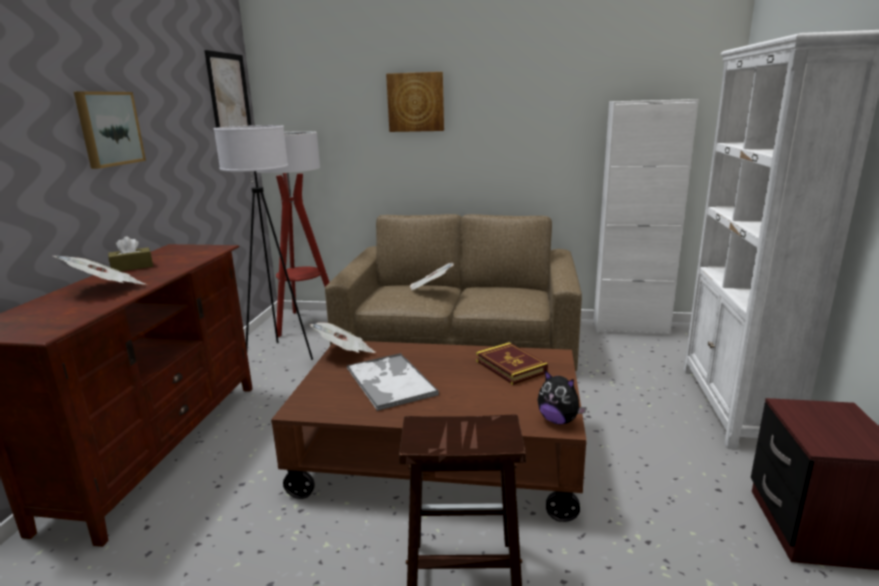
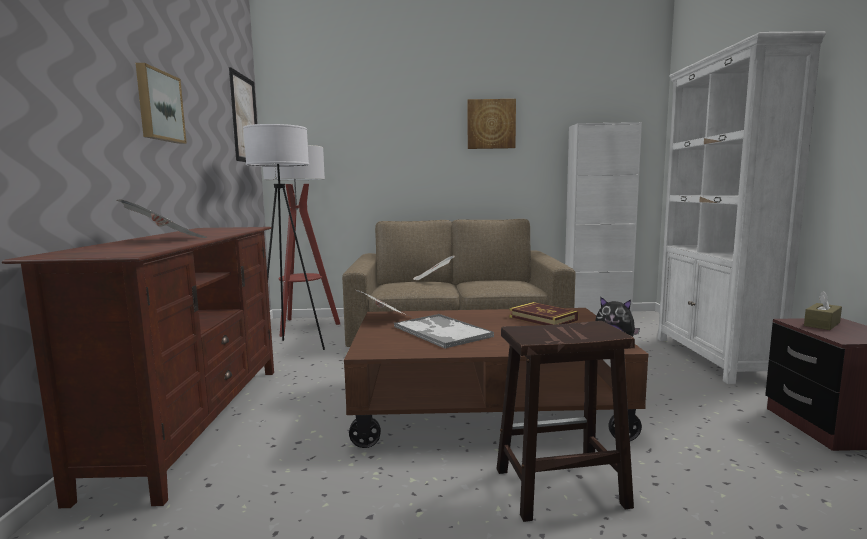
camera: 10 degrees left, 10 degrees down
(132, 267) = (177, 234): brown tissue box -> brown tissue box (822, 324)
(416, 102) = (408, 126): picture -> picture (491, 124)

